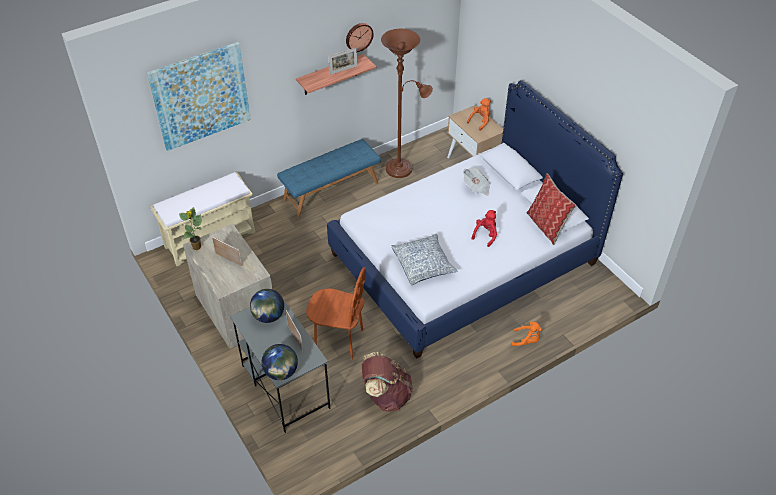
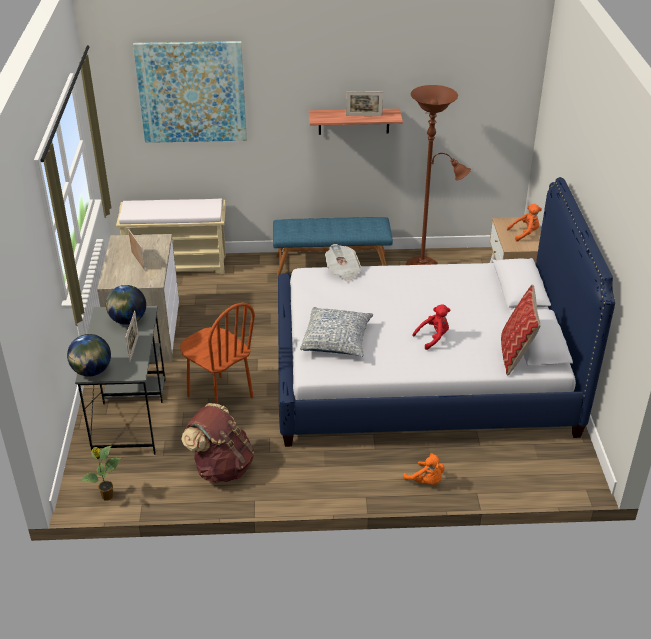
camera: 30 degrees right, 10 degrees down
(197, 247) = (120, 241): potted plant -> potted plant (107, 497)
(358, 36) = (395, 84): wall clock -> none
(476, 187) = (464, 291): newspaper -> newspaper (343, 271)

